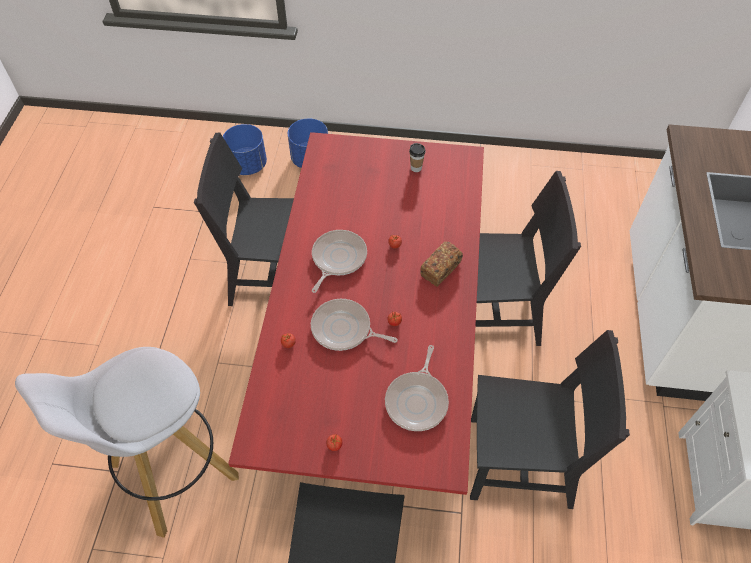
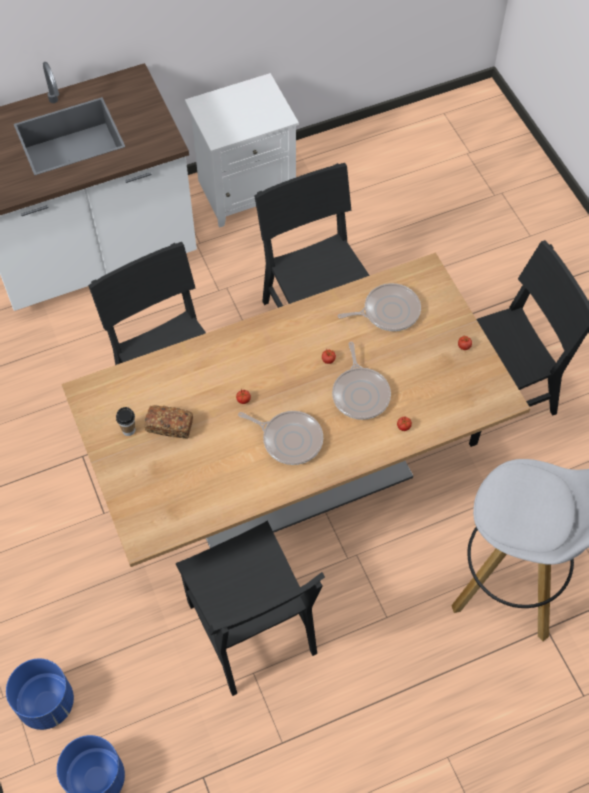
camera: 120 degrees left, 5 degrees up
(337, 258) = (289, 439): frying pan -> frying pan turned 150 degrees counterclockwise
(375, 362) = (294, 473): red dining table -> beige dining table
(440, 269) = (248, 351): bread -> bread (170, 426)

